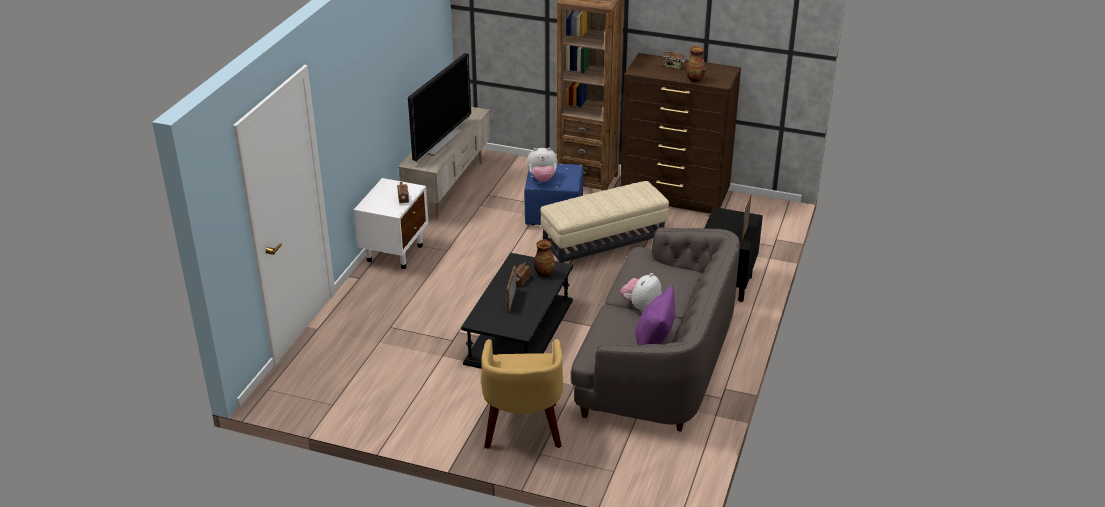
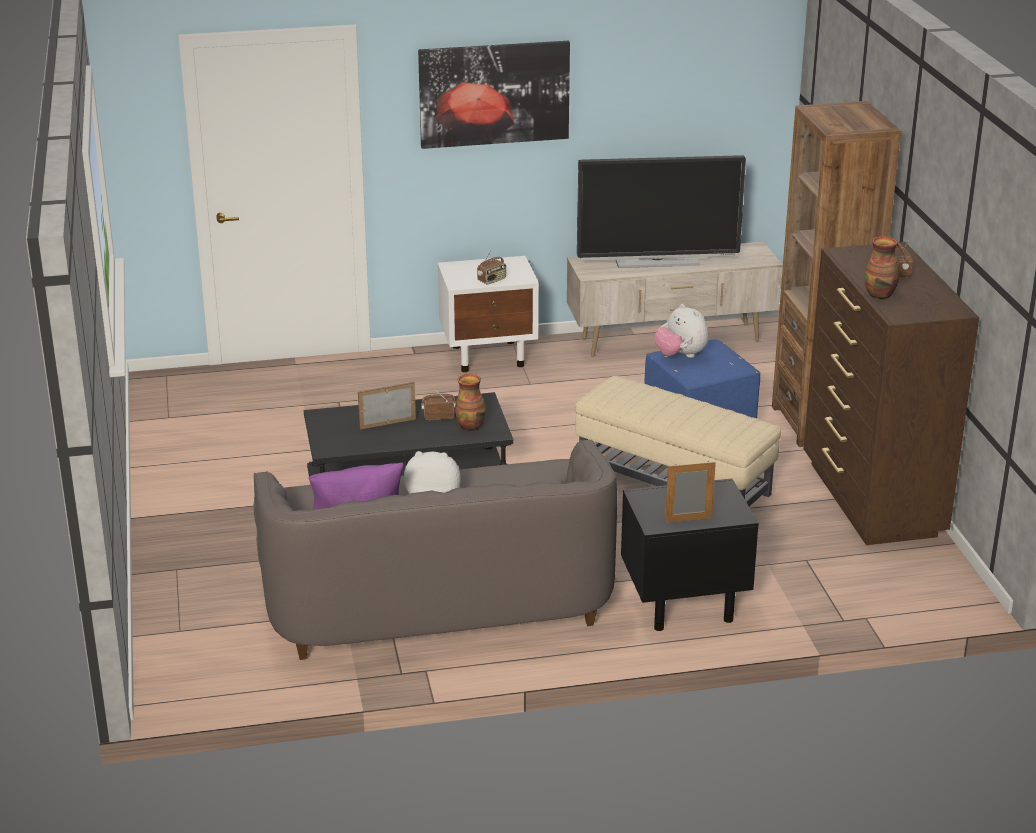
camera: 60 degrees right, 5 degrees down
(360, 76) = (494, 93): none -> picture
(523, 428) = (216, 543): yellow armchair -> none

